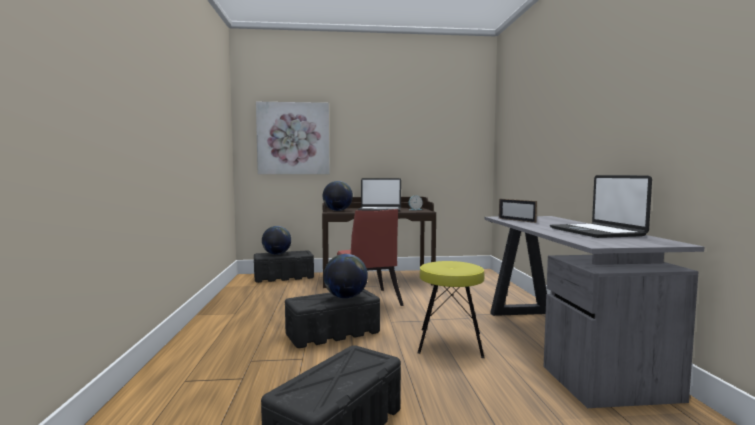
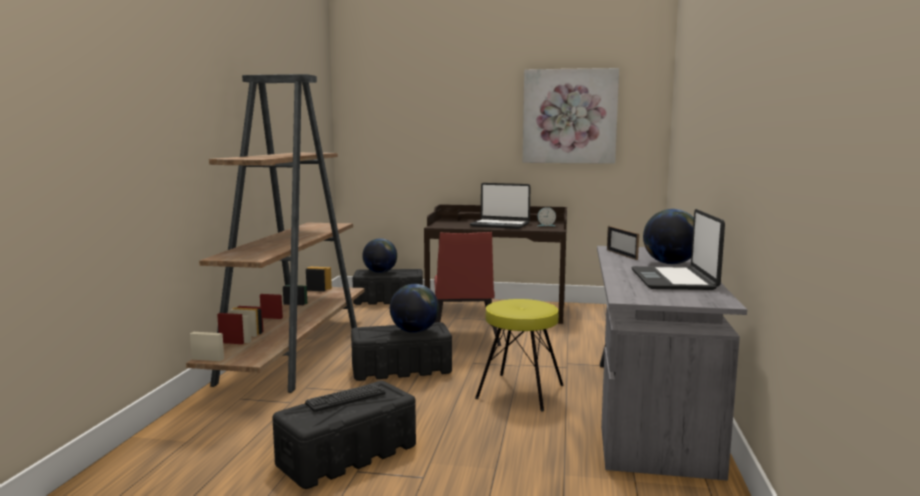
camera: 15 degrees right, 5 degrees up
(222, 330) = (293, 354): none -> brown bookcase
(293, 138) = (403, 130): picture -> picture (569, 116)
(333, 368) = (346, 398): none -> keyboard
(337, 210) = (447, 224): globe -> globe (670, 263)

